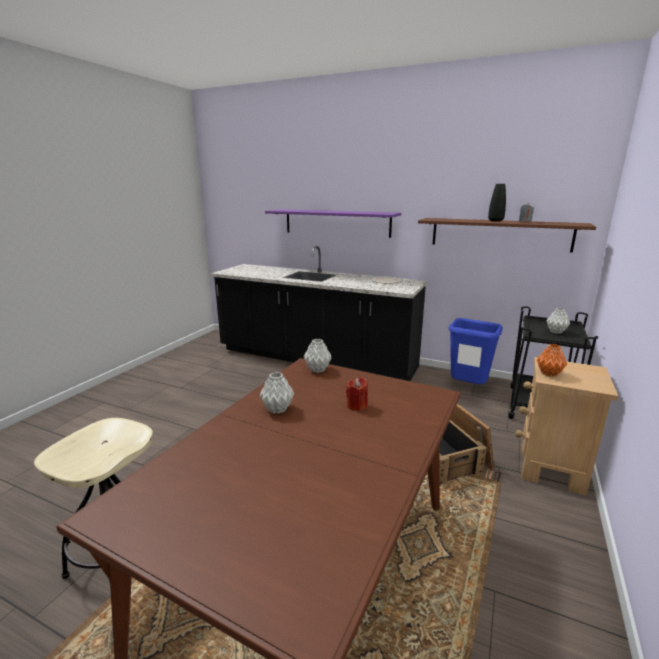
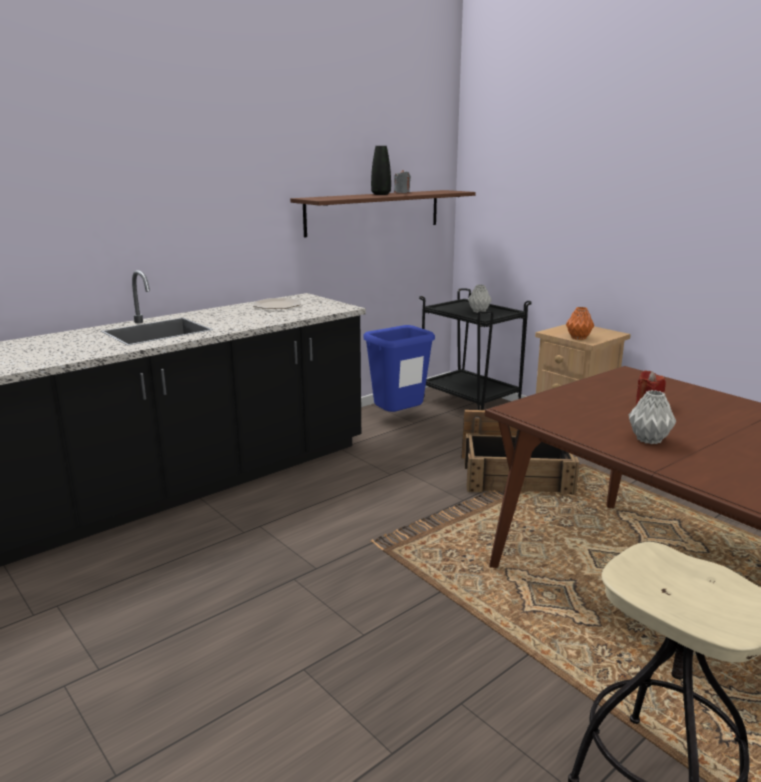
camera: 65 degrees left, 0 degrees up
(318, 369) = (538, 405): grey vase -> none
(336, 223) = (148, 221): purple shelf -> none

